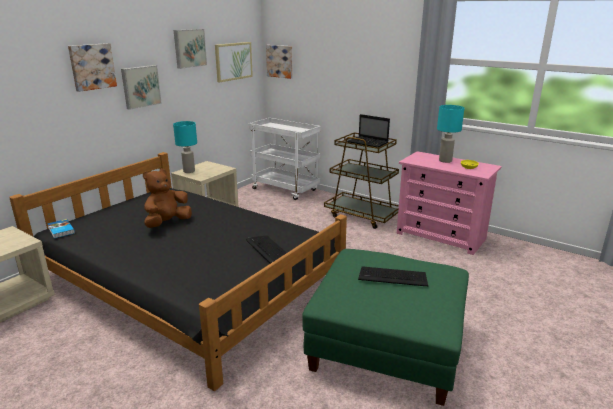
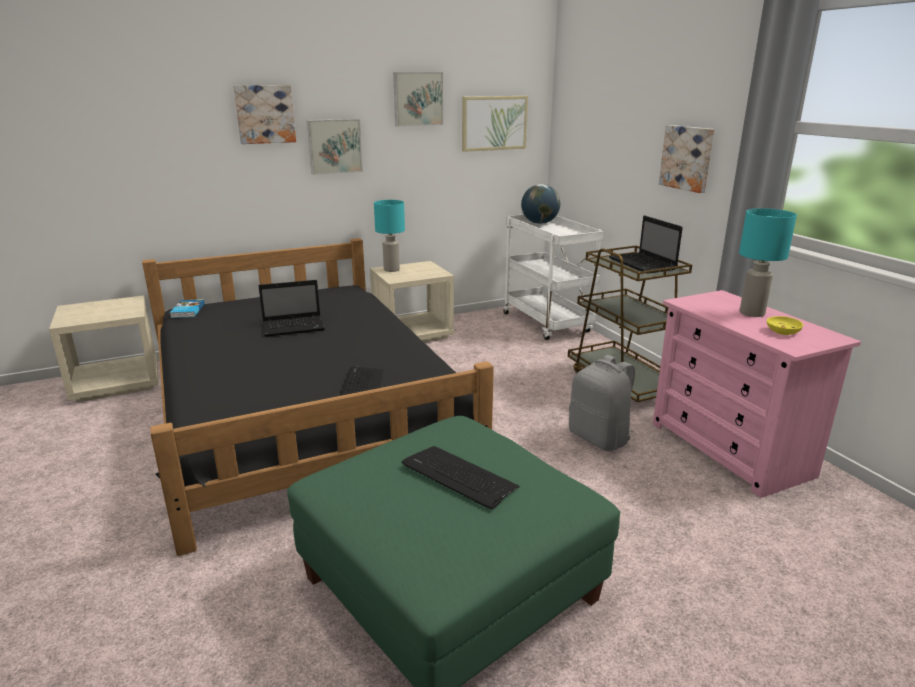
camera: 30 degrees right, 0 degrees up
(167, 223) = (295, 327): brown plush toy -> laptop
(269, 125) = (539, 223): none -> globe
(280, 61) = (569, 127): picture -> picture (687, 158)
(379, 247) = (600, 438): none -> grey backpack

